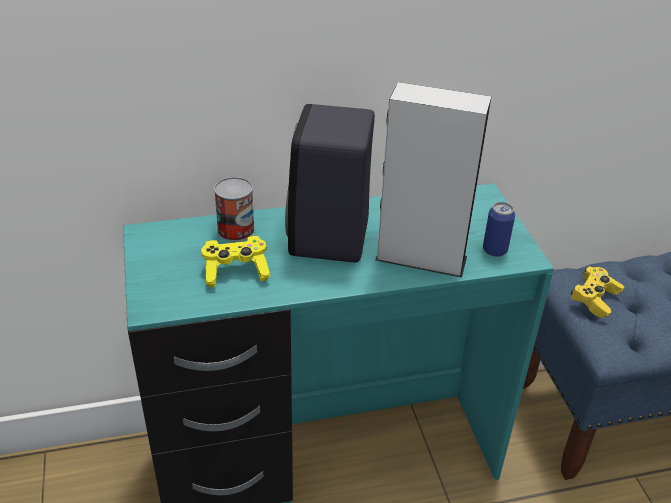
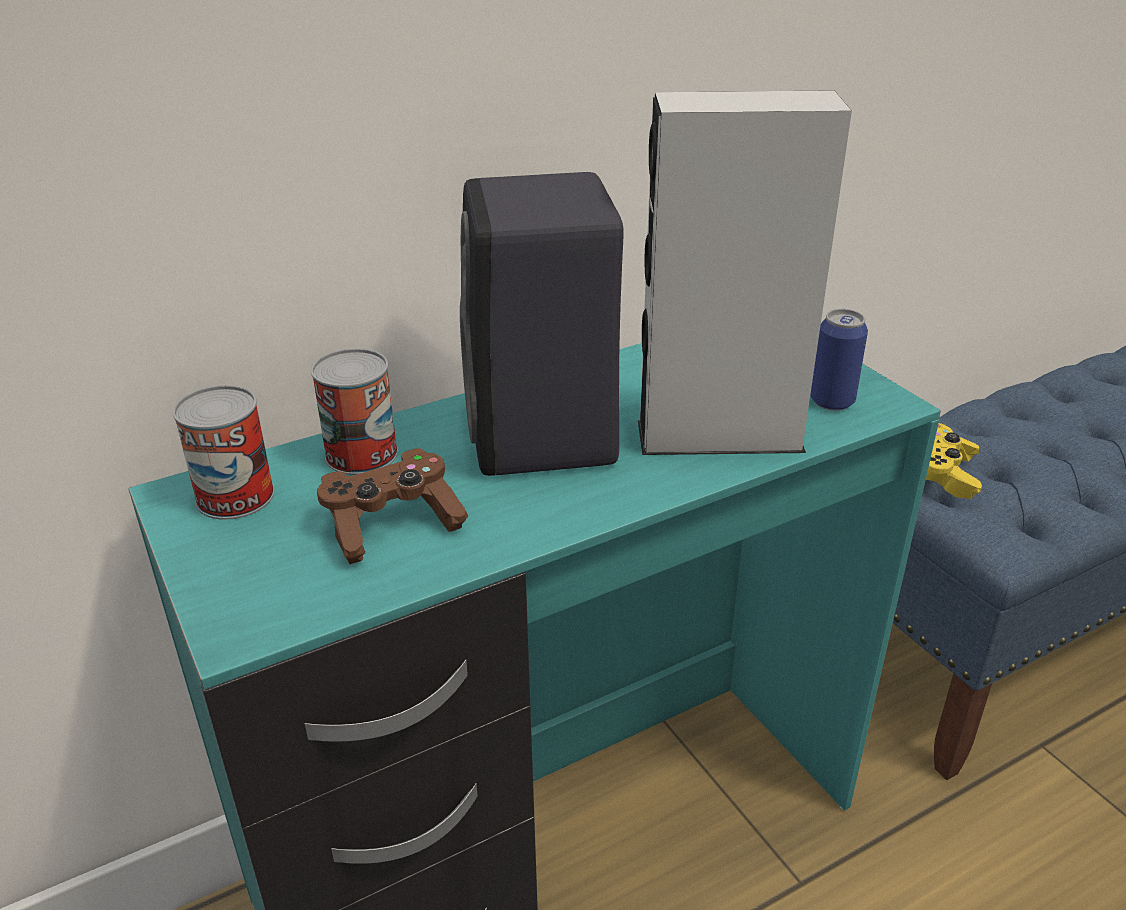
camera: 15 degrees left, 5 degrees down
(169, 240) = (235, 496): none -> can
(236, 271) = (392, 524): yellow game controller -> brown game controller

